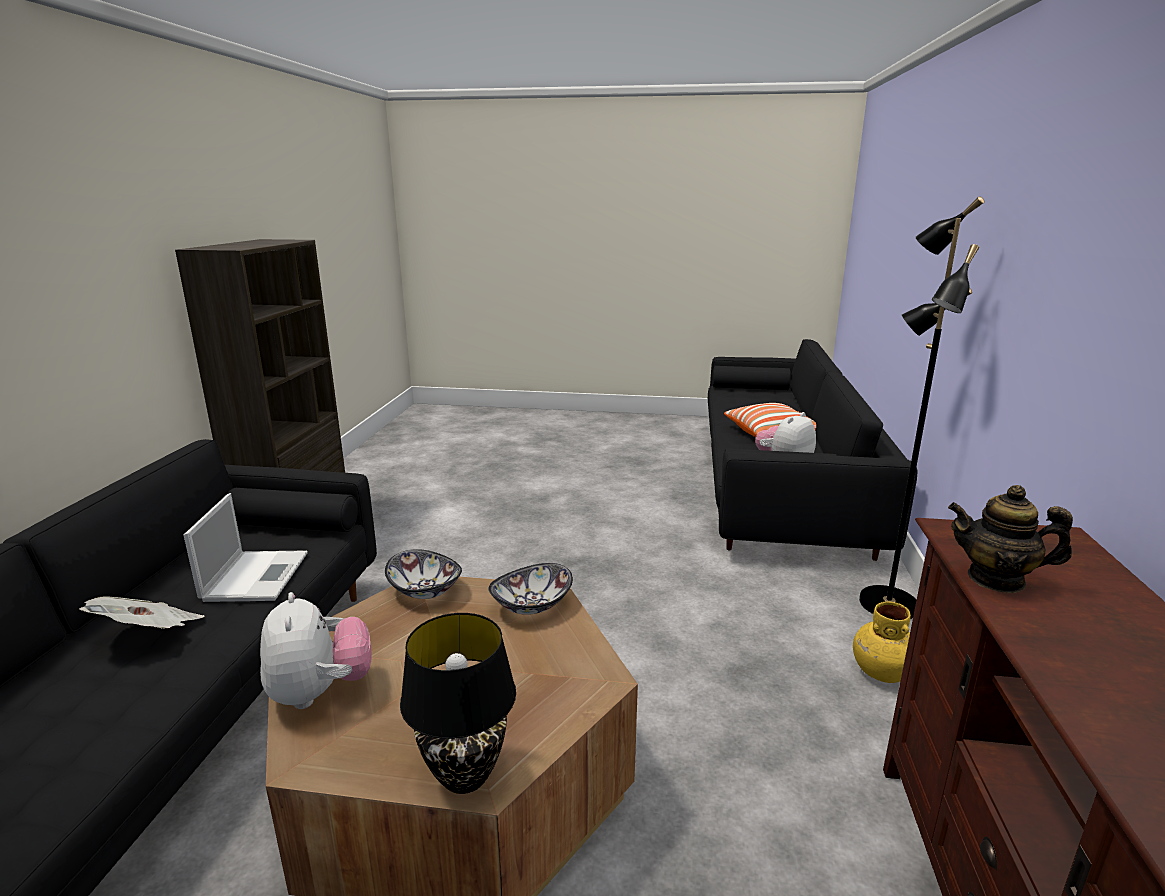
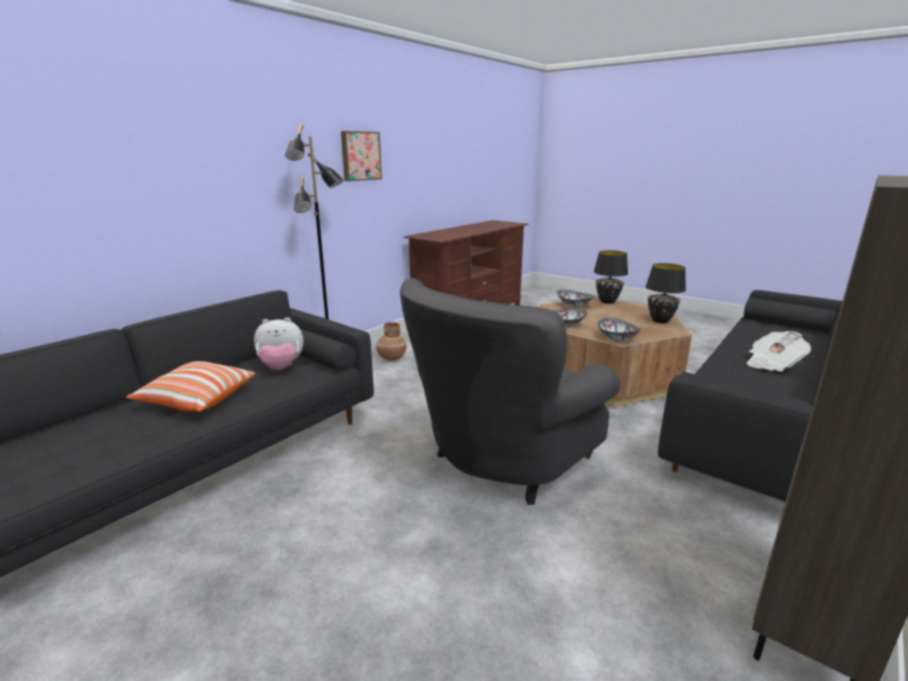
camera: 150 degrees left, 0 degrees up
(256, 575) = (733, 380): laptop -> none
(320, 692) = (661, 321): plush toy -> black table lamp
(537, 557) = (502, 462): none -> grey armchair
(551, 707) = (574, 305): none -> bowl
(882, 672) = (391, 358): yellow vase -> brown vase
(996, 579) = (459, 235): teapot -> none
(1079, 271) = (360, 156): none -> picture

